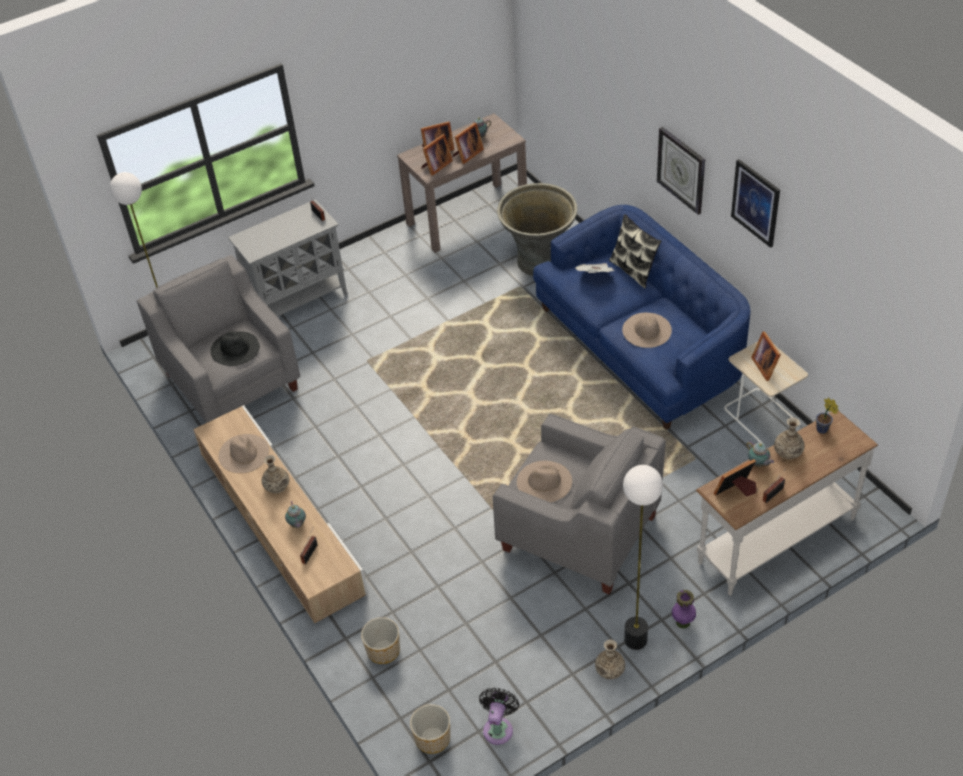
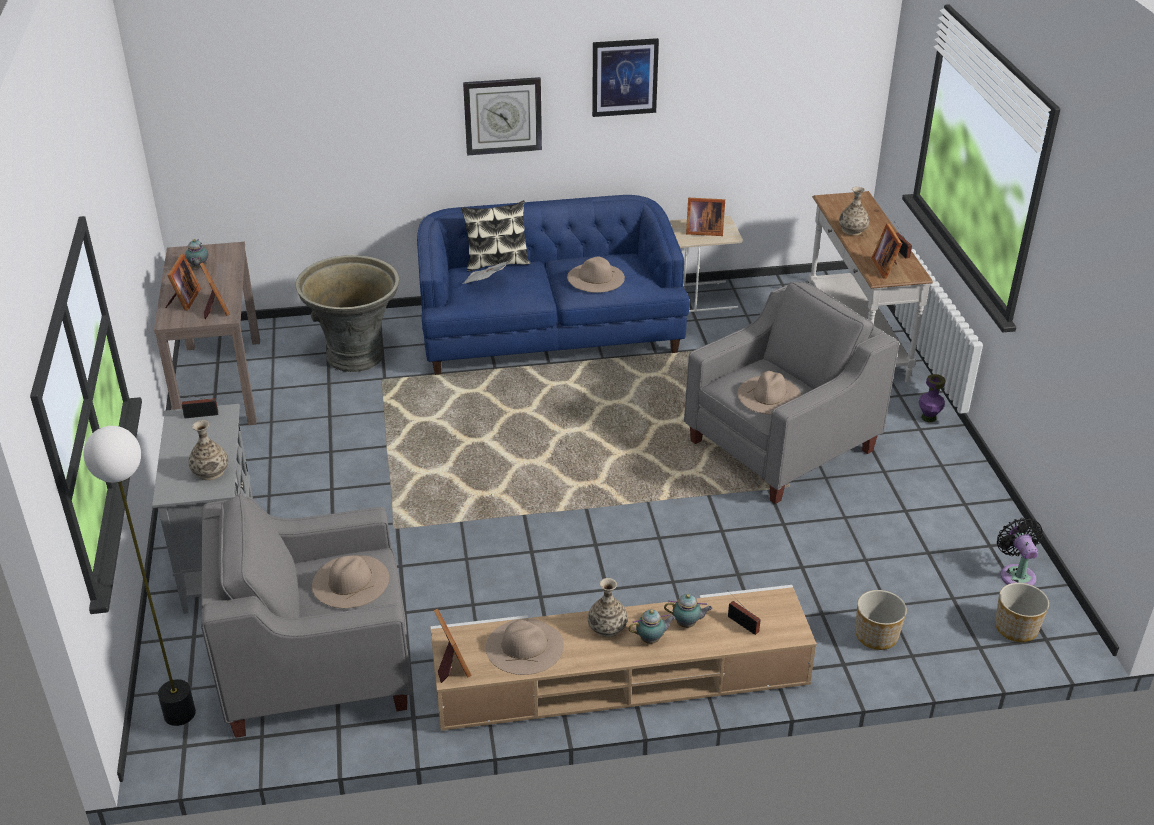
camera: 70 degrees left, 10 degrees down
(235, 348) = (350, 581): black hat -> beige hat
(467, 155) = (221, 283): picture frame -> picture frame (450, 664)
(498, 727) = (1016, 574): black fan -> black fan turned 45 degrees clockwise
(609, 670) = (969, 479): vase -> vase (210, 471)
(635, 640) = (938, 452): floor lamp -> none
(758, 464) = (859, 247): teapot -> teapot (651, 639)
(823, 430) = (836, 207): potted plant -> none

